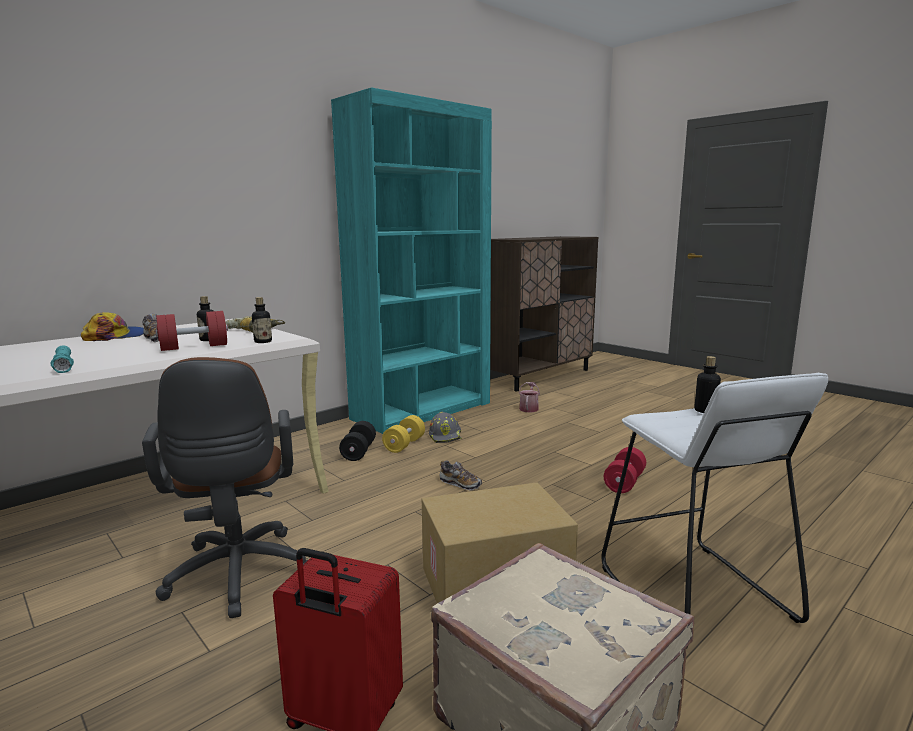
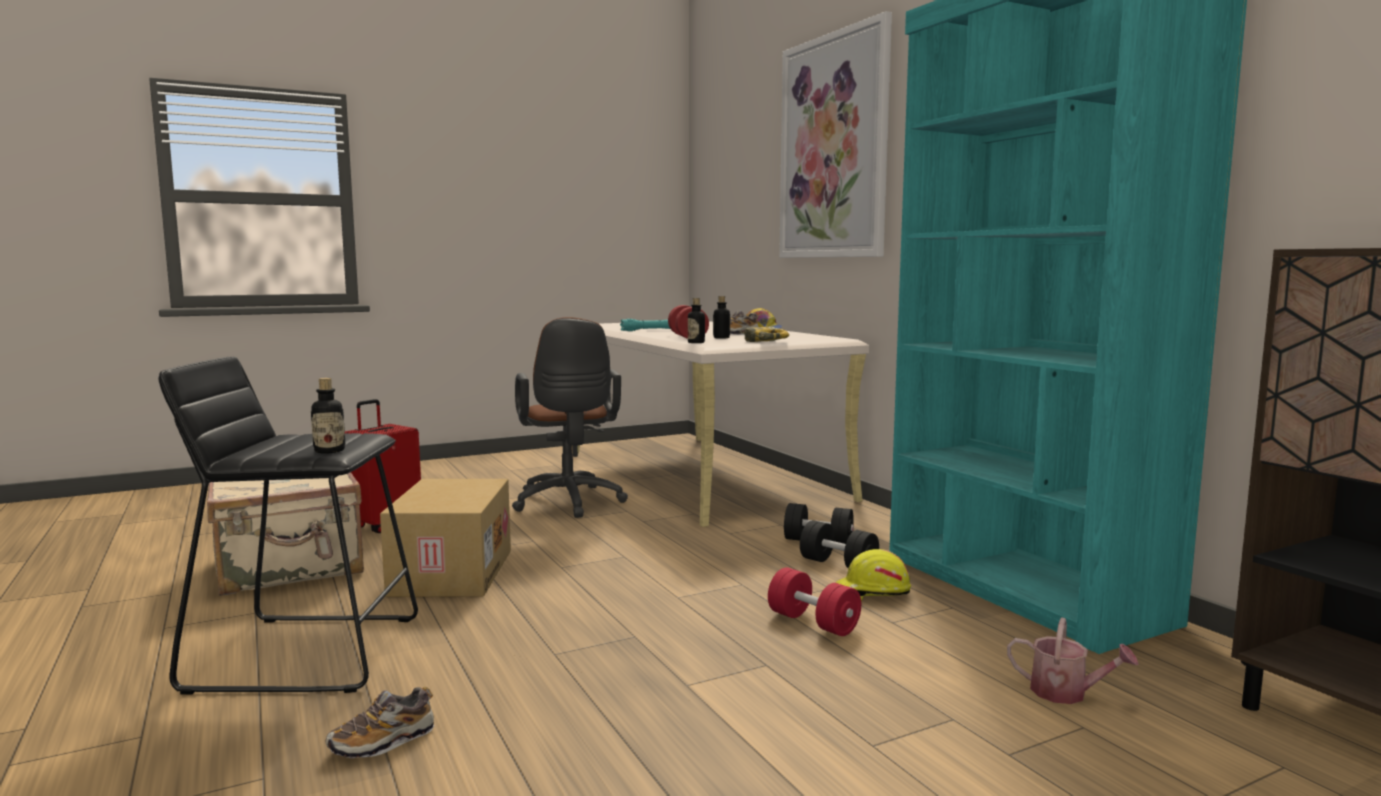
camera: 105 degrees right, 5 degrees down
(154, 143) = (833, 147): none -> picture
(238, 577) = (569, 503): brown office chair -> brown office chair turned 105 degrees counterclockwise
(404, 445) = (838, 565): yellow dumbbell -> black dumbbell
(446, 436) = (872, 592): grey hard hat -> yellow hard hat
(460, 484) = (678, 582): shoe -> shoe (383, 742)
(624, 482) = (592, 694): red dumbbell -> red dumbbell (813, 622)
(692, 594) = (306, 652): white stool -> black stool

